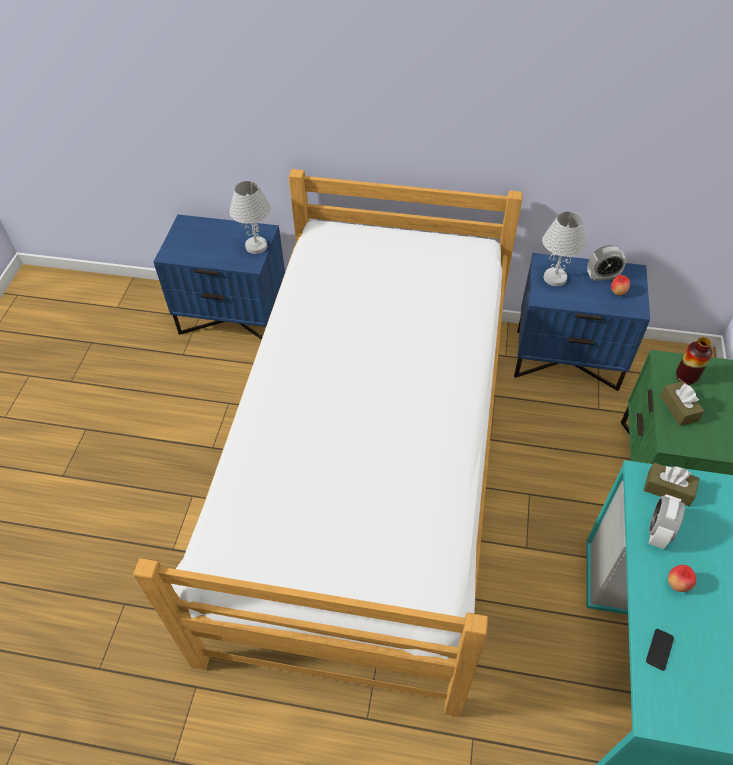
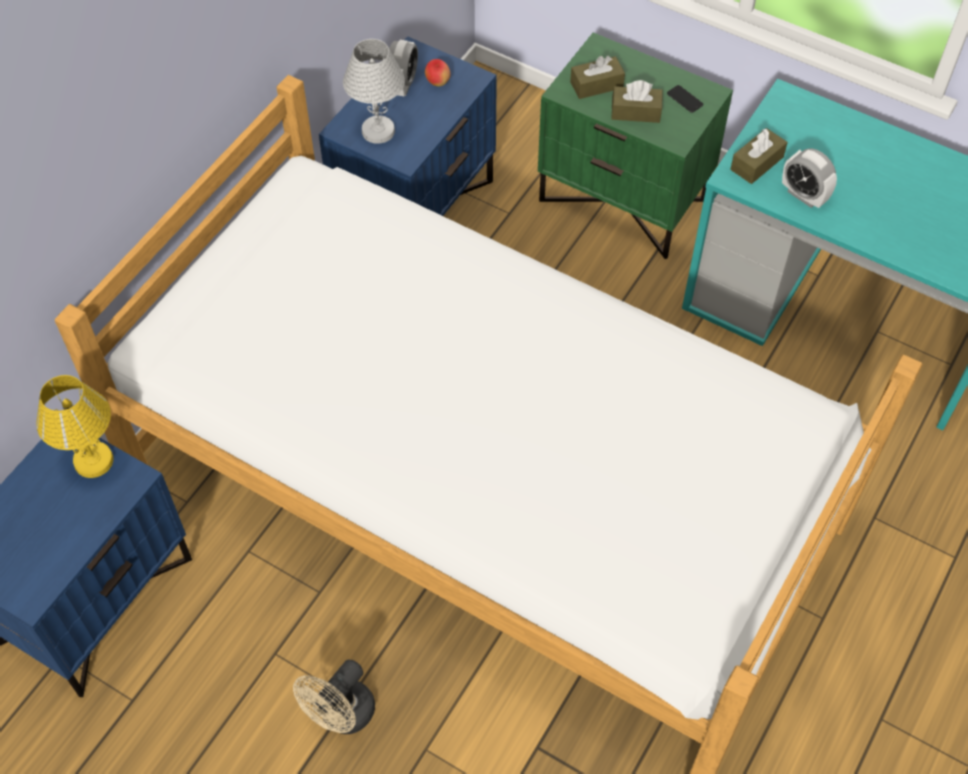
camera: 70 degrees left, 5 degrees up
(200, 447) = (341, 716): none -> beige fan
(256, 246) = (94, 461): white table lamp -> yellow table lamp
(659, 649) = (929, 255): phone -> phone (684, 99)
(677, 584) = (866, 208): apple -> none
(686, 377) = (596, 85): vase -> brown tissue box

